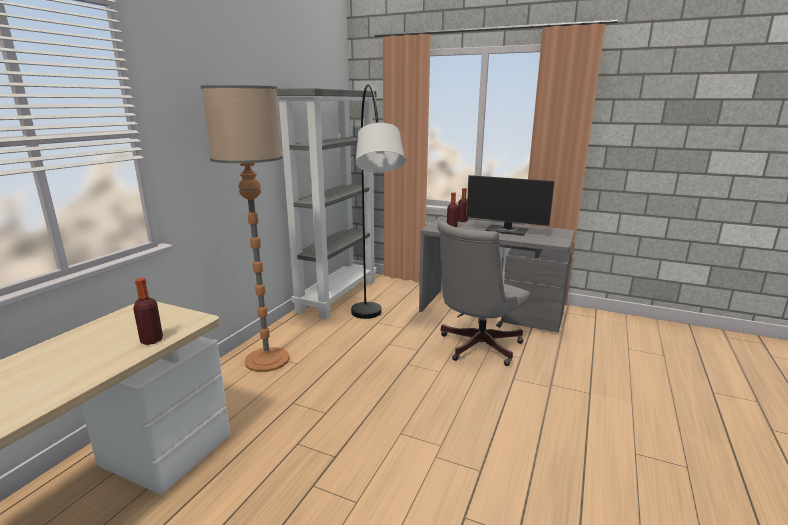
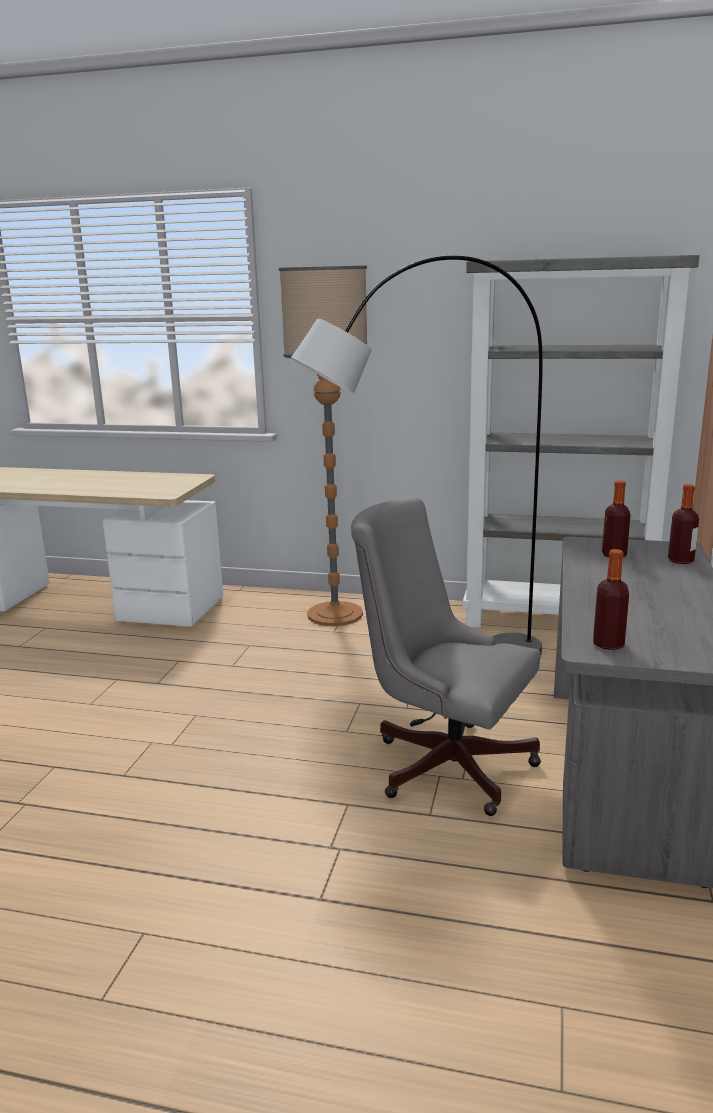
camera: 80 degrees right, 0 degrees up
(152, 340) = (127, 491): bottle -> bottle (608, 644)
(507, 230) = (646, 600): monitor -> none

